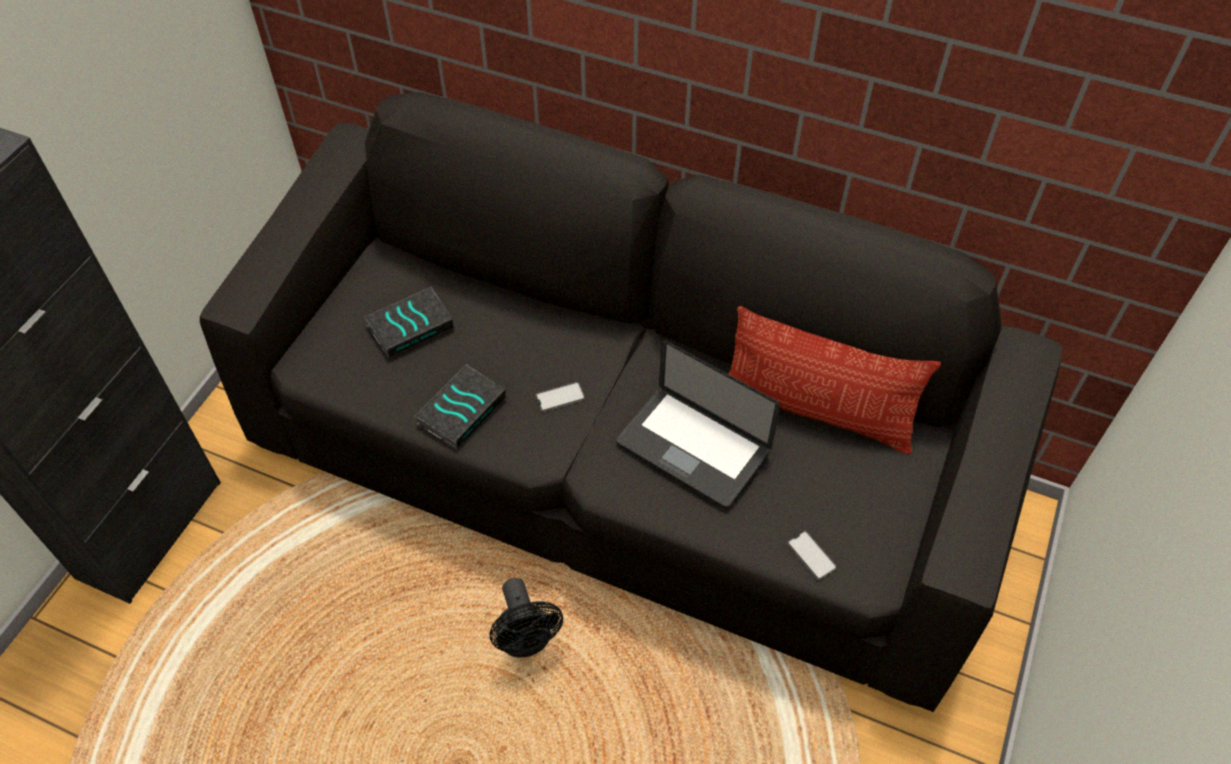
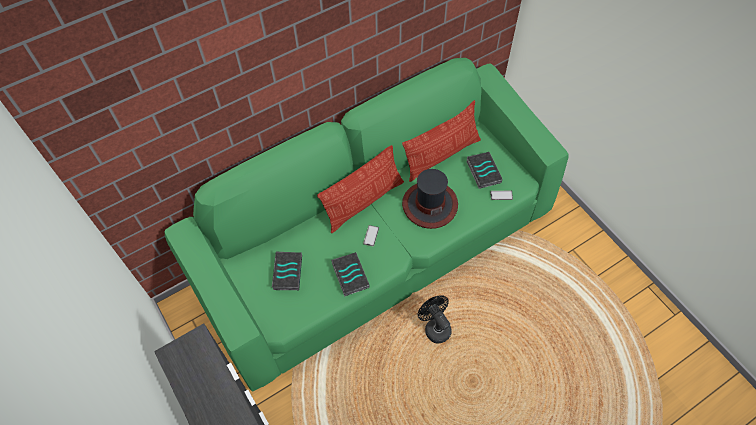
camera: 55 degrees left, 5 degrees up
(526, 641) = (435, 327): black fan -> black fan turned 135 degrees counterclockwise
(618, 468) = (379, 248): black sofa -> green sofa
(619, 351) = (363, 202): none -> pillow
(692, 448) = (429, 204): laptop -> hat
(838, 495) = (482, 171): none -> book

